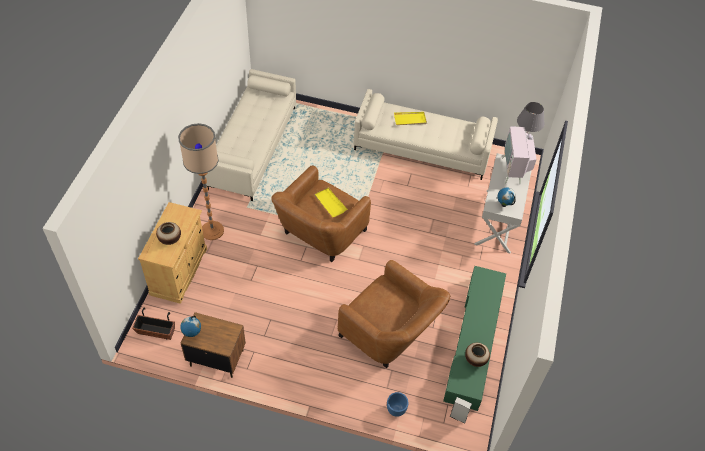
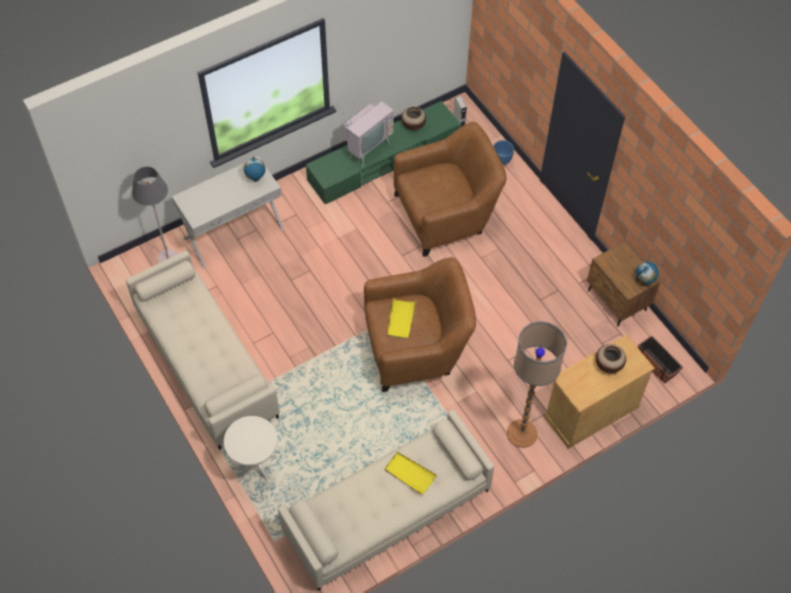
camera: 135 degrees left, 5 degrees up
(339, 123) = (256, 467): none -> white side table
(390, 334) = (447, 213): brown armchair -> brown armchair turned 75 degrees clockwise
(410, 119) = (204, 362): yellow tray -> yellow tray (409, 474)
(514, 171) = (202, 200): television -> television (367, 149)

